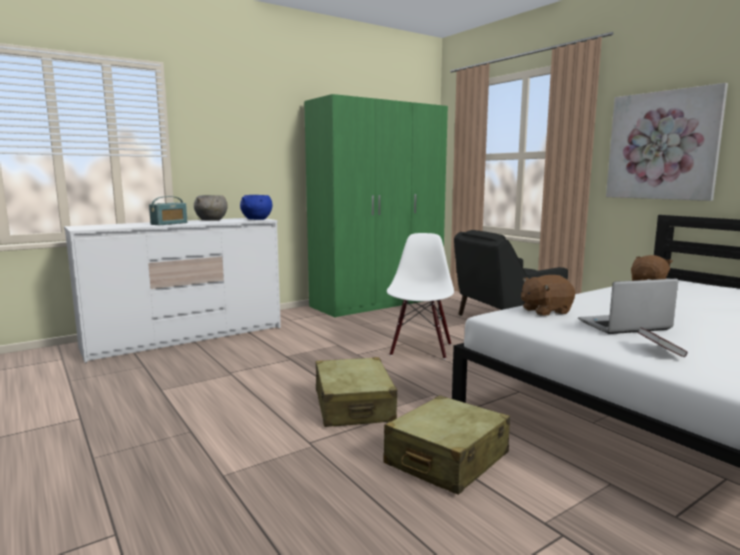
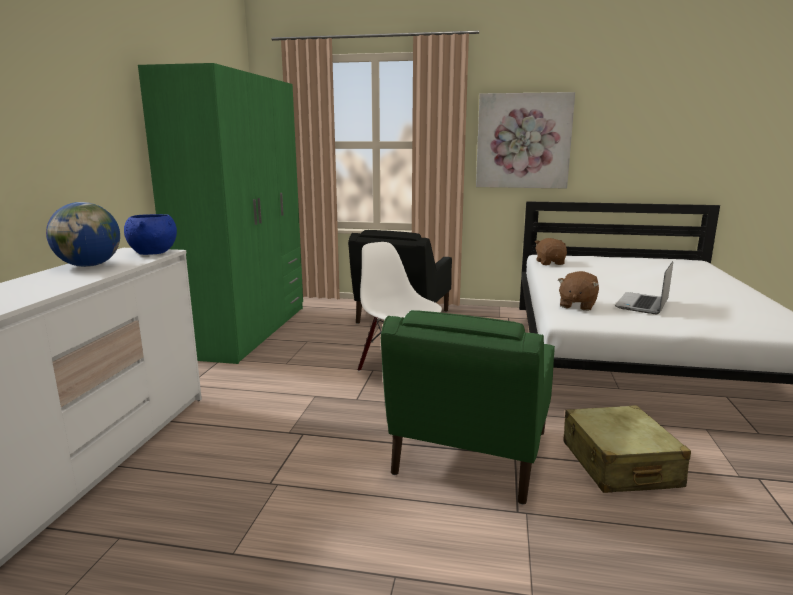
camera: 45 degrees left, 5 degrees up
(169, 223) = (51, 285): radio -> none
(212, 220) = (89, 266): grey bowl -> globe
(354, 406) = (470, 455): beige suitcase -> green armchair
(660, 352) = (710, 320): book -> none

